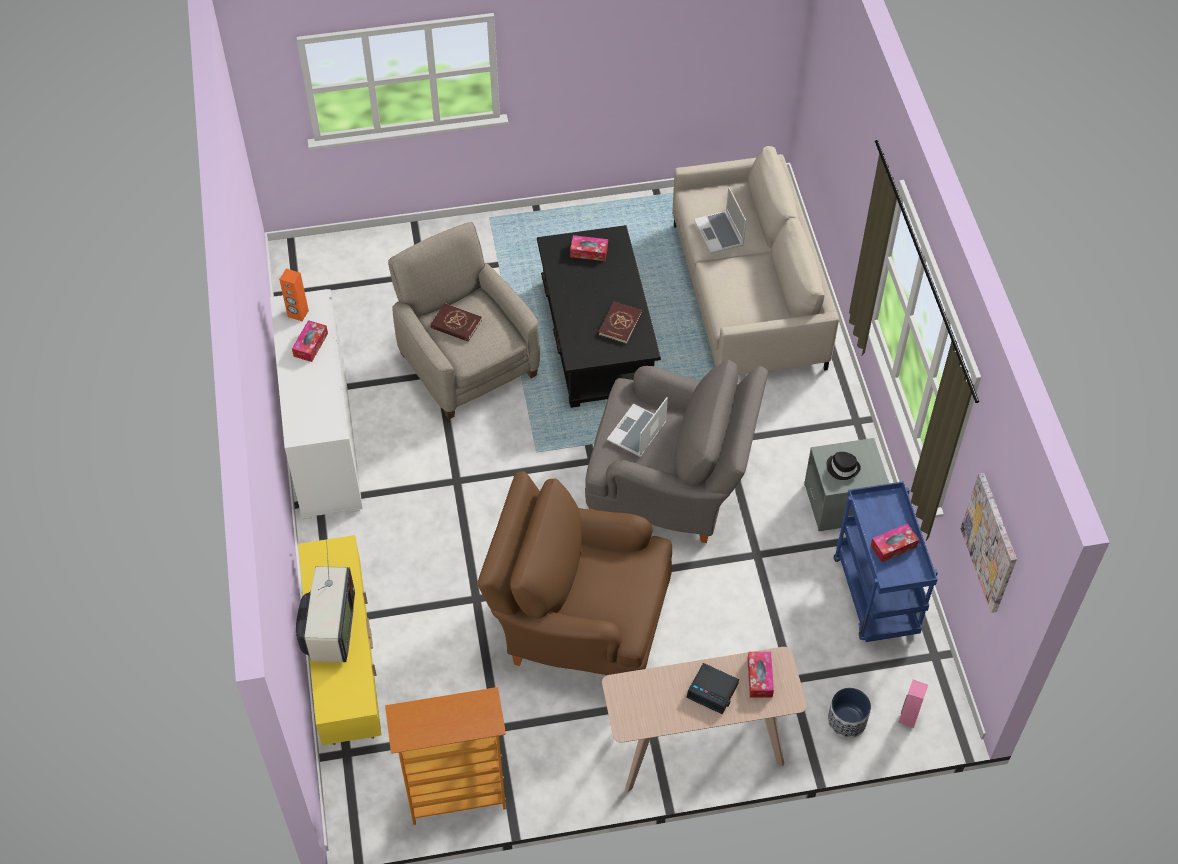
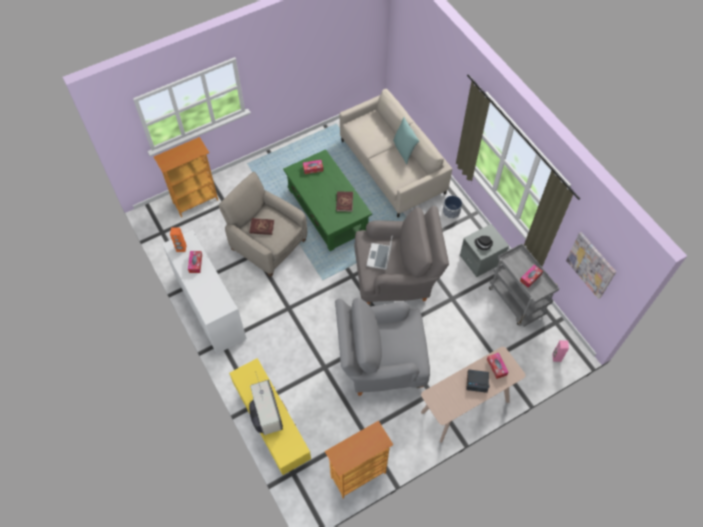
camera: 20 degrees left, 5 degrees up
(374, 256) = (195, 201): none -> bookcase
(578, 621) = (380, 362): brown armchair -> grey armchair
(596, 338) = (327, 211): black coffee table -> green coffee table
(720, 234) = (374, 140): laptop -> none
(767, 266) = (404, 150): none -> turquoise pillow
(847, 721) = (529, 369): planter -> planter (451, 212)
(877, 597) = (517, 301): blue cart -> grey cart

